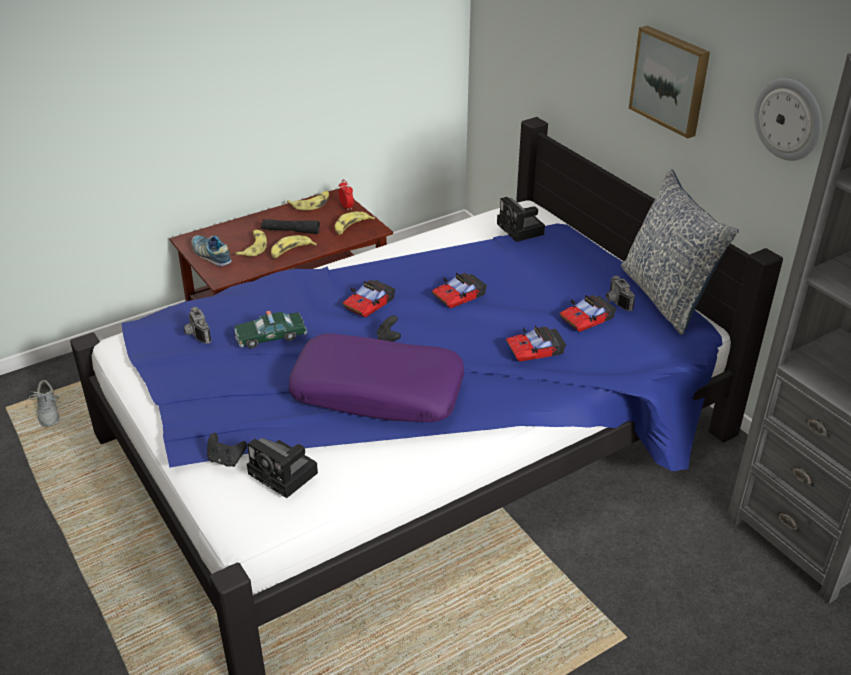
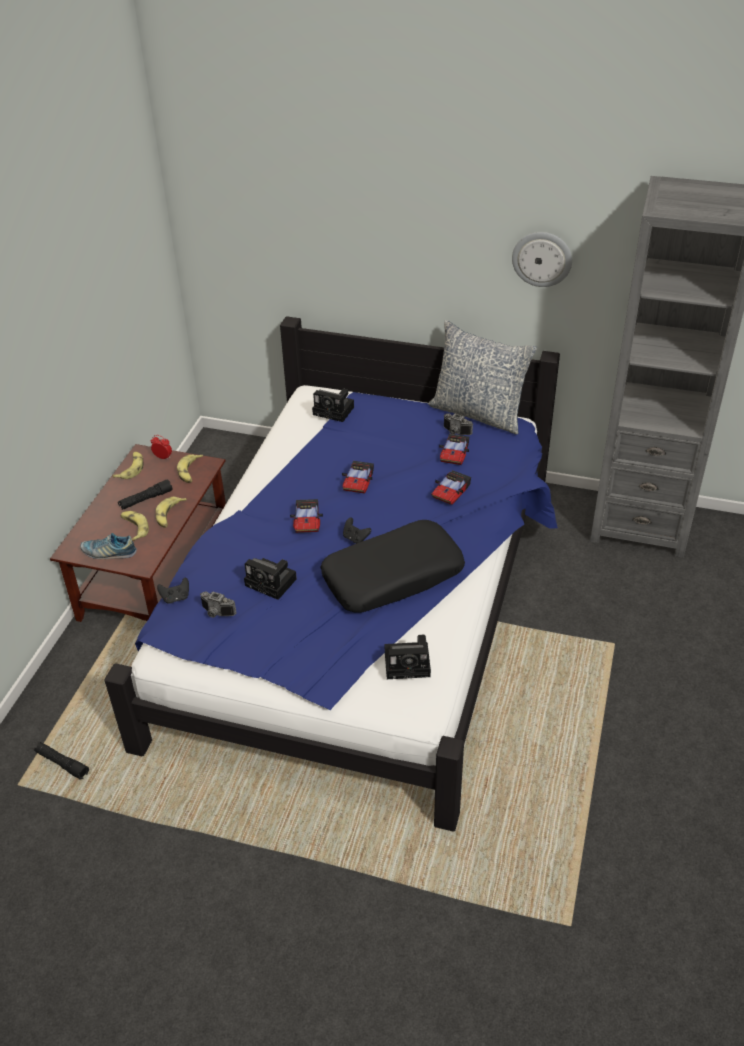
camera: 40 degrees left, 5 degrees up
(48, 412) = (62, 764): grey shoe -> black flashlight
(226, 460) = (360, 680): black game controller -> black game controller (176, 598)
(271, 336) = (273, 583): toy car -> camera
(378, 391) = (392, 576): purple pillow -> black pillow
(671, 80) = (426, 255): picture -> none

